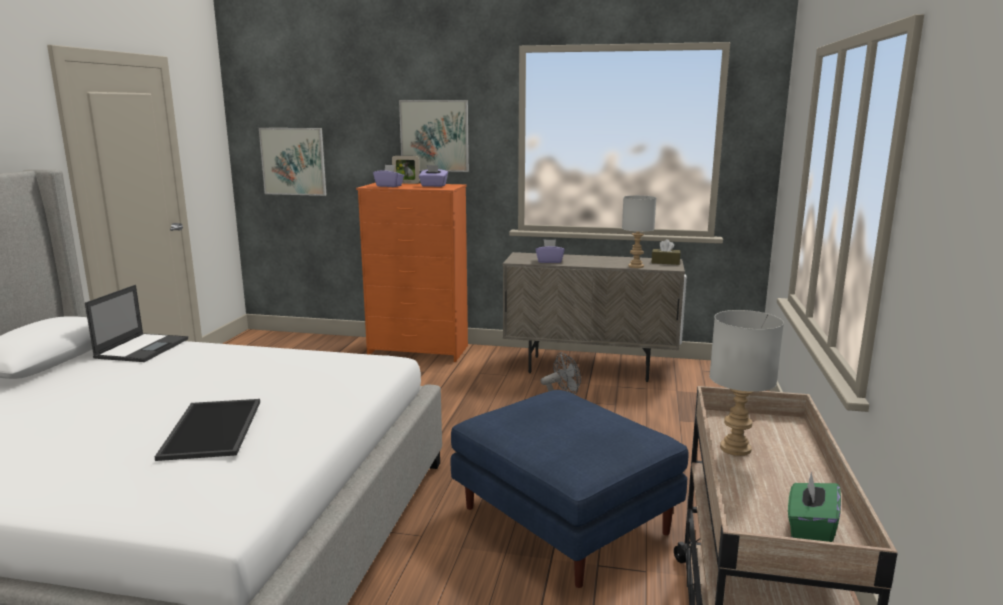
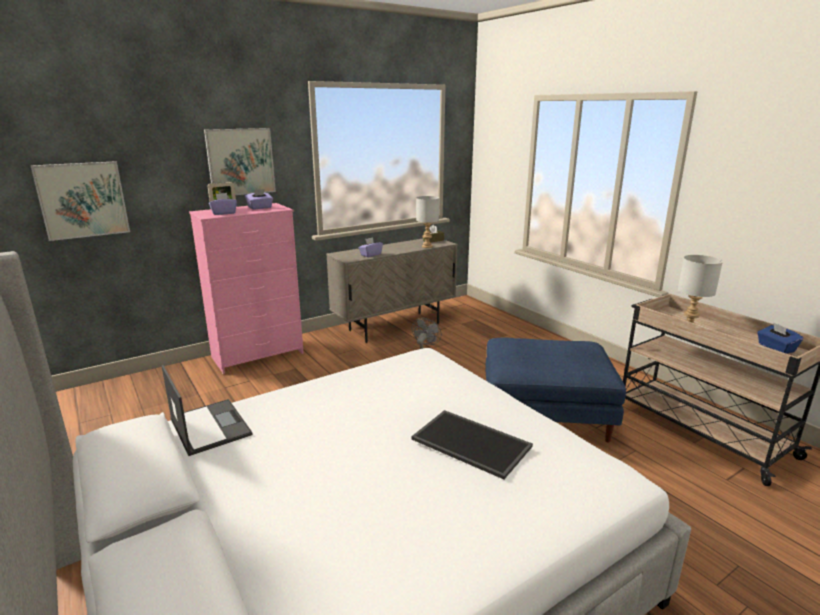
camera: 45 degrees left, 5 degrees up
(419, 351) = (259, 355): orange dresser -> pink dresser
(810, 529) = (775, 348): green tissue box -> blue tissue box

